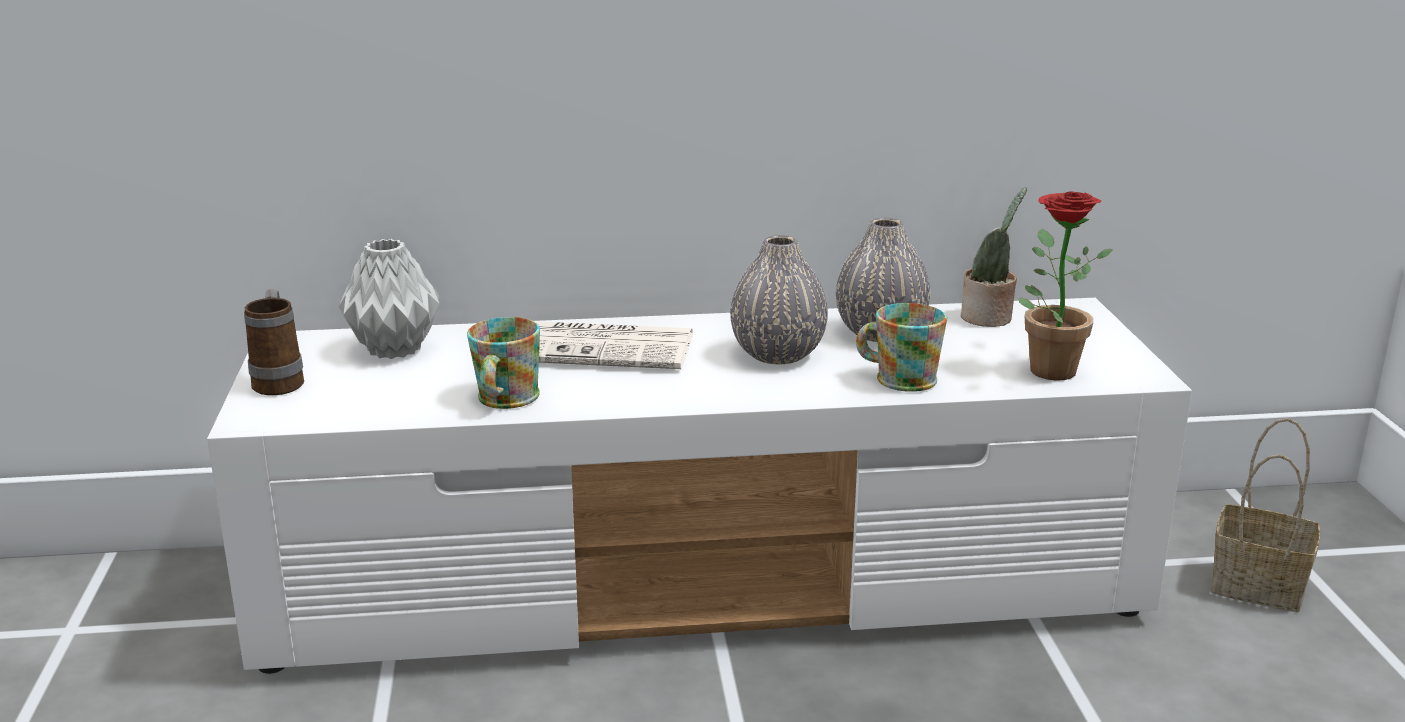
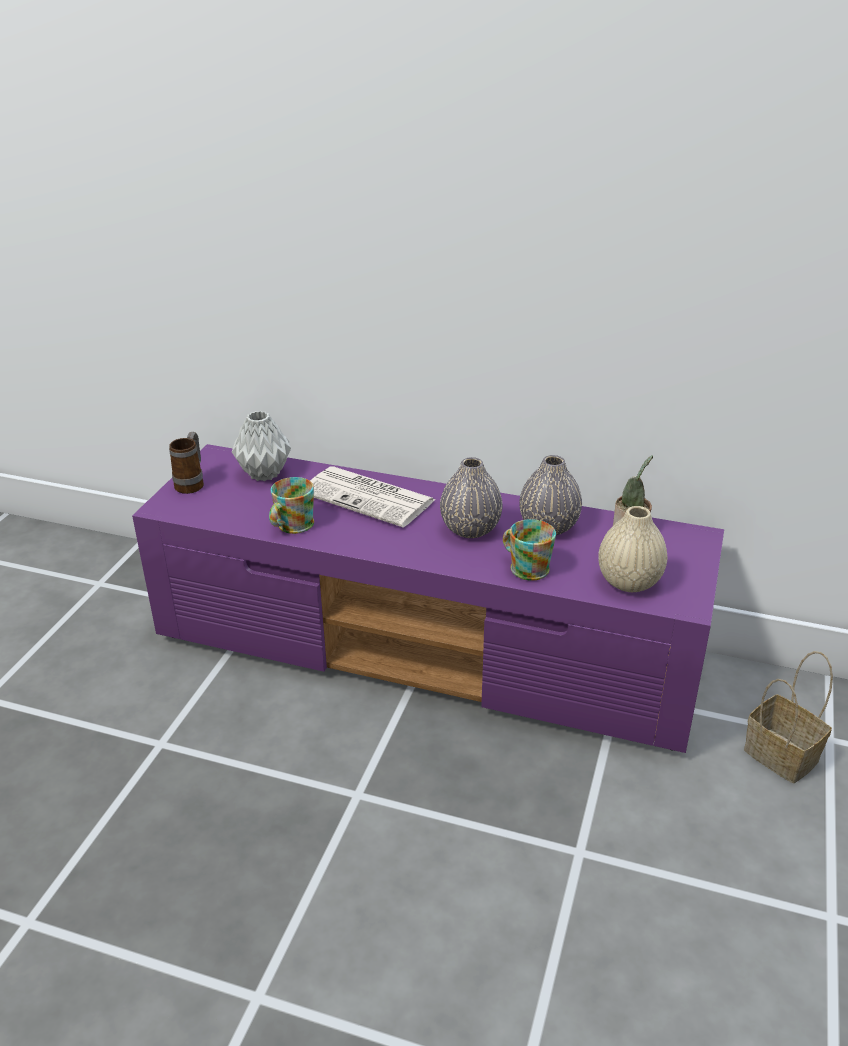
camera: 25 degrees right, 10 degrees up
(707, 585) = (428, 649): white tv stand -> purple tv stand
(1046, 367) = (629, 581): potted plant -> beige vase

